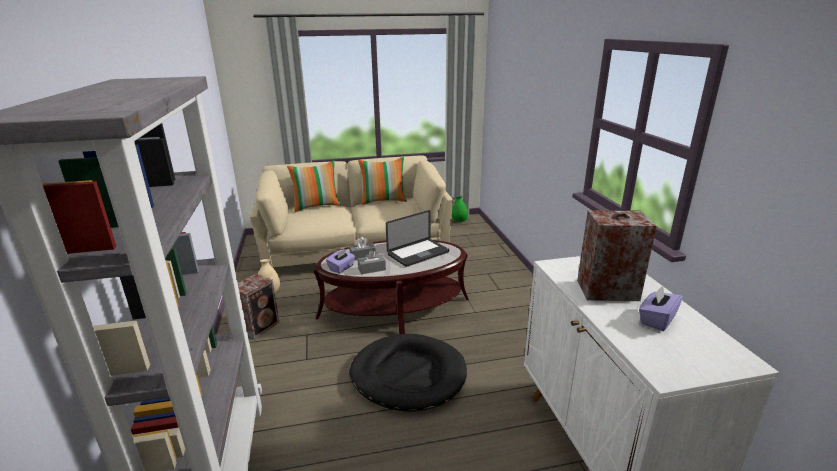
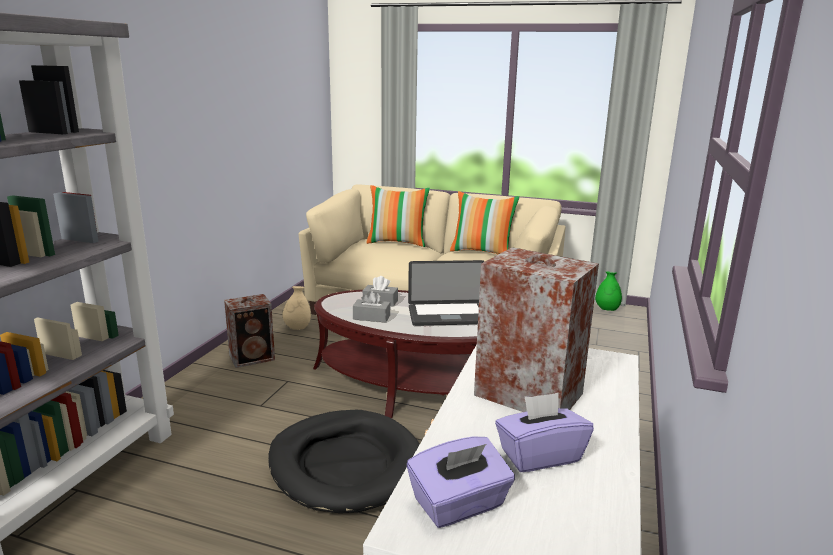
camera: 30 degrees right, 5 degrees down
(341, 268) = (340, 308): purple tissue box -> purple tissue box (459, 505)

